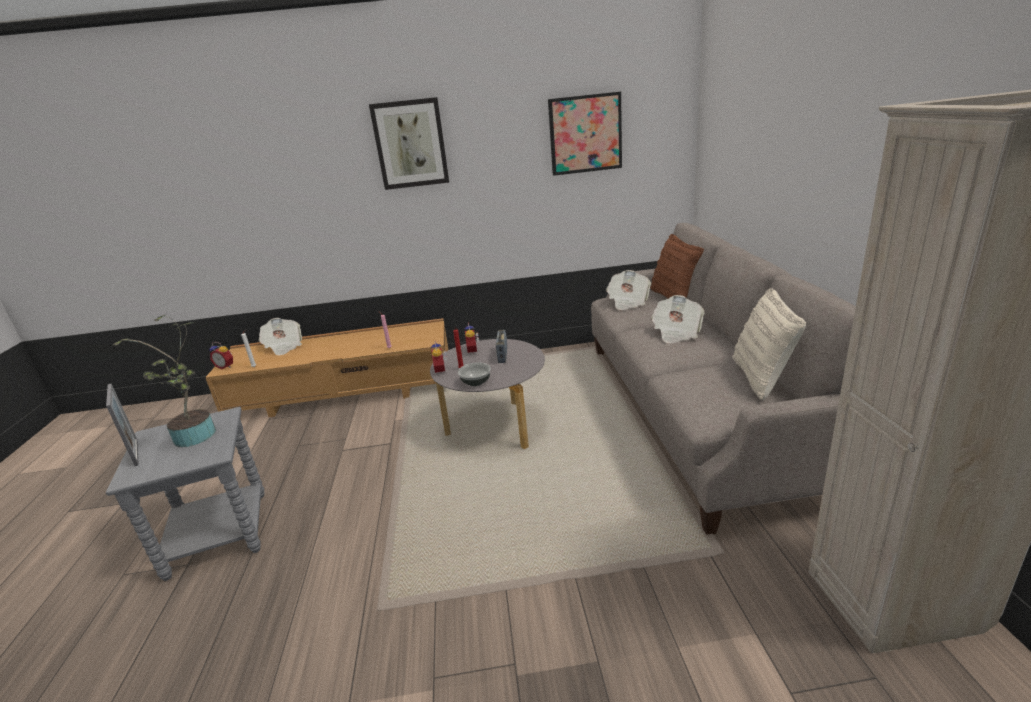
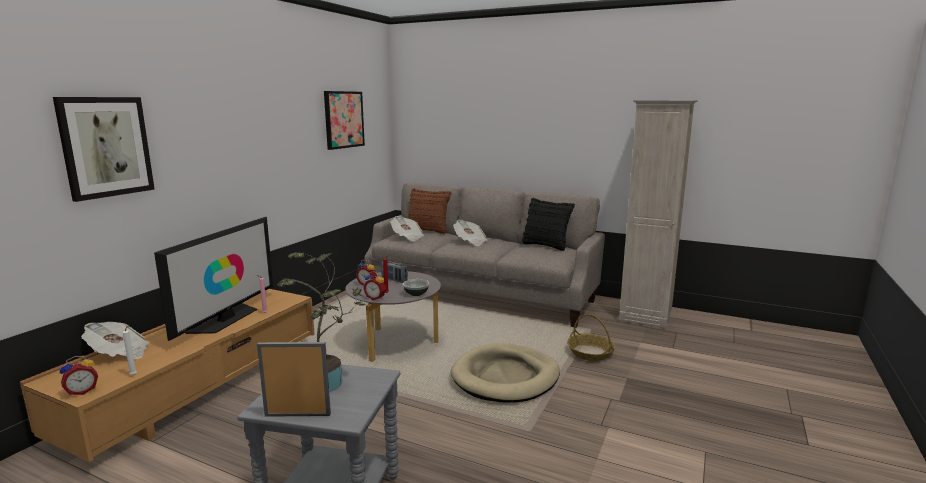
camera: 60 degrees left, 10 degrees down
(365, 343) = (226, 319): none -> television
(410, 144) = (235, 117): picture -> picture (106, 147)
(490, 534) = (505, 377): none -> beige dog bed
(640, 584) = (590, 352): none -> basket
(761, 380) = (546, 246): beige pillow -> black pillow

